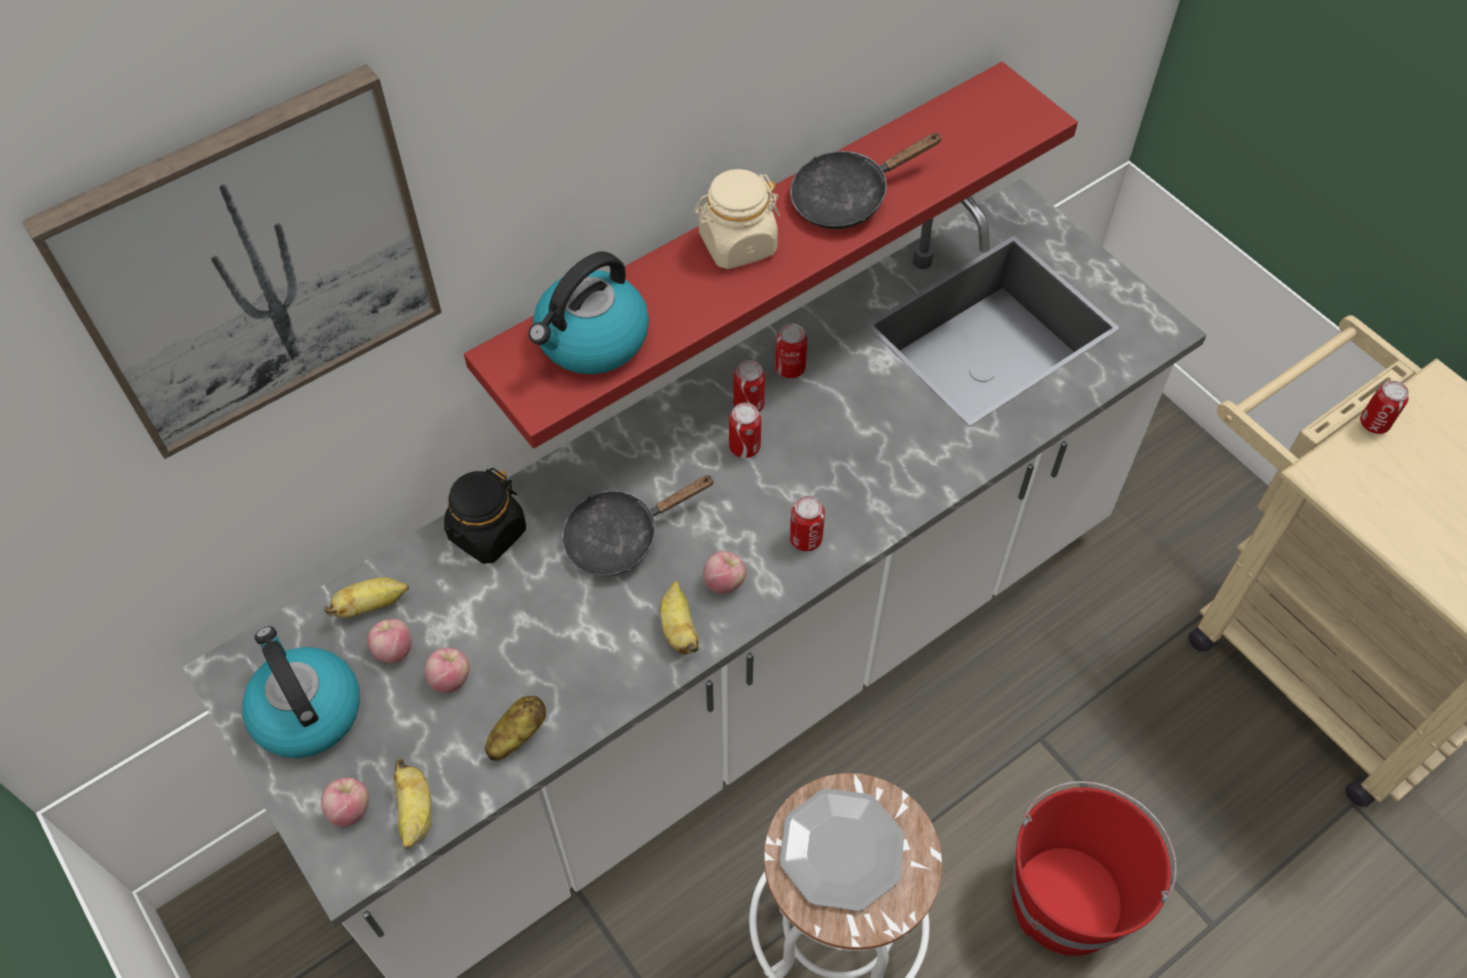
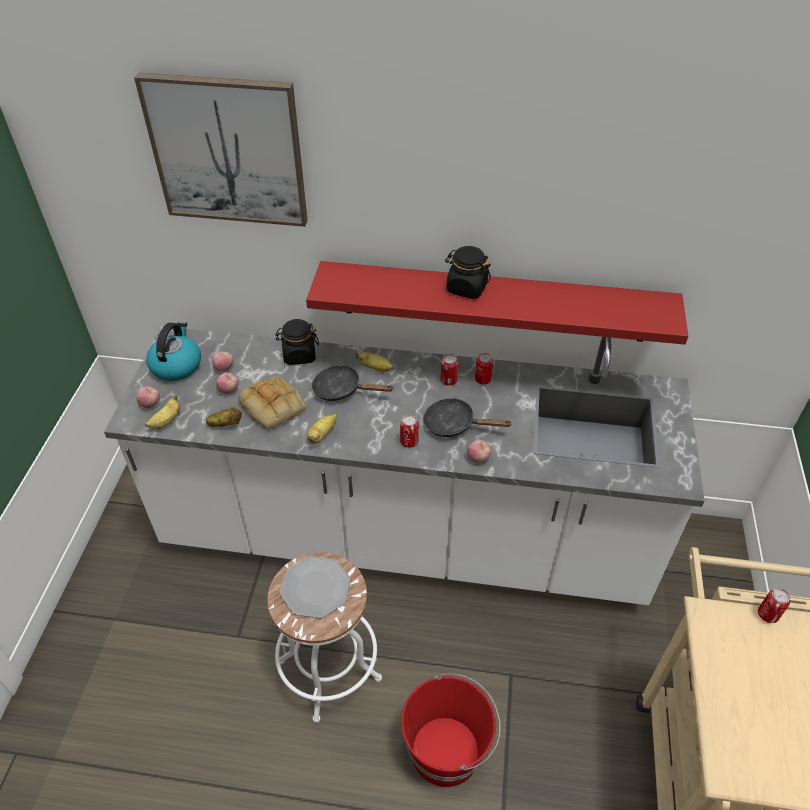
camera: 45 degrees right, 10 degrees down
(371, 605) = (235, 349): banana -> banana (375, 368)
(555, 645) = (274, 406): none -> bread
(591, 340) = (368, 284): kettle -> none
(724, 582) = (359, 432): apple -> apple (478, 458)
(737, 244) = (466, 288): beige jar -> black jar
(744, 447) = (427, 393): can -> none
(847, 197) = (535, 300): black frying pan -> black frying pan (454, 424)

